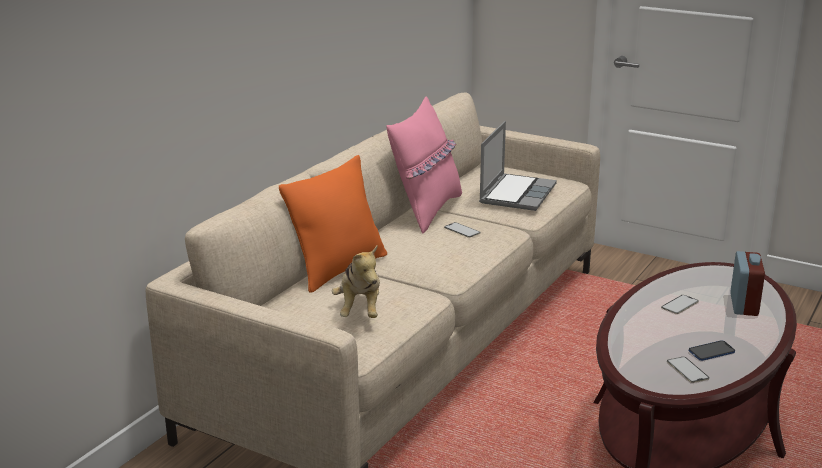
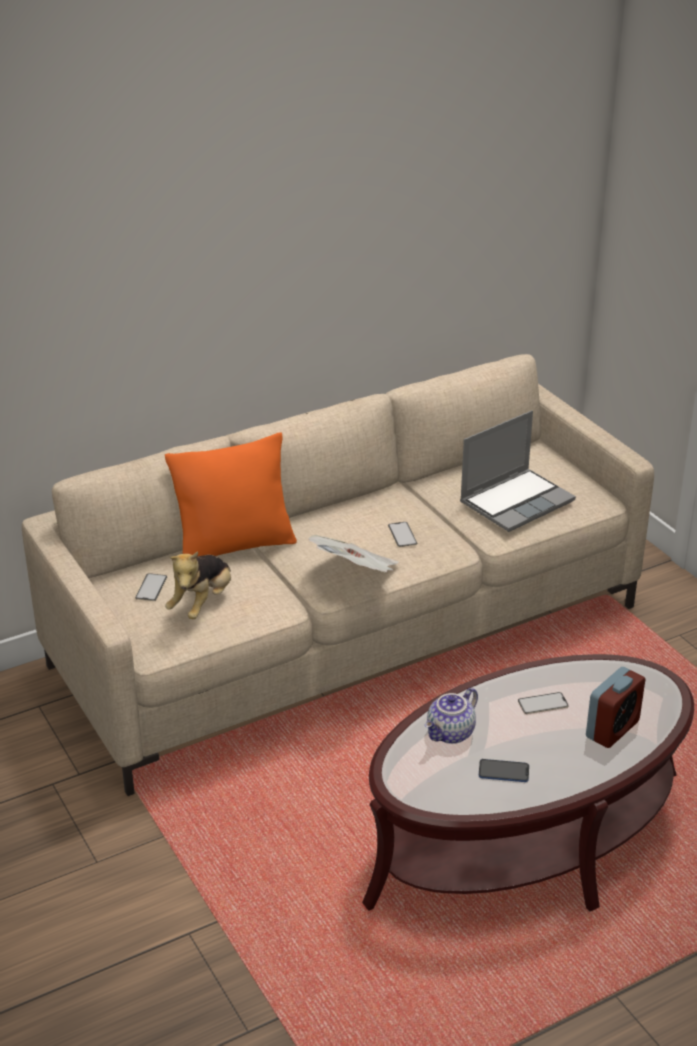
camera: 30 degrees right, 10 degrees up
(426, 211) = (396, 496): pink pillow -> none
(459, 260) = (356, 573): none -> newspaper
(644, 341) = (451, 734): none -> teapot
(687, 370) = (453, 783): phone -> phone (151, 587)

